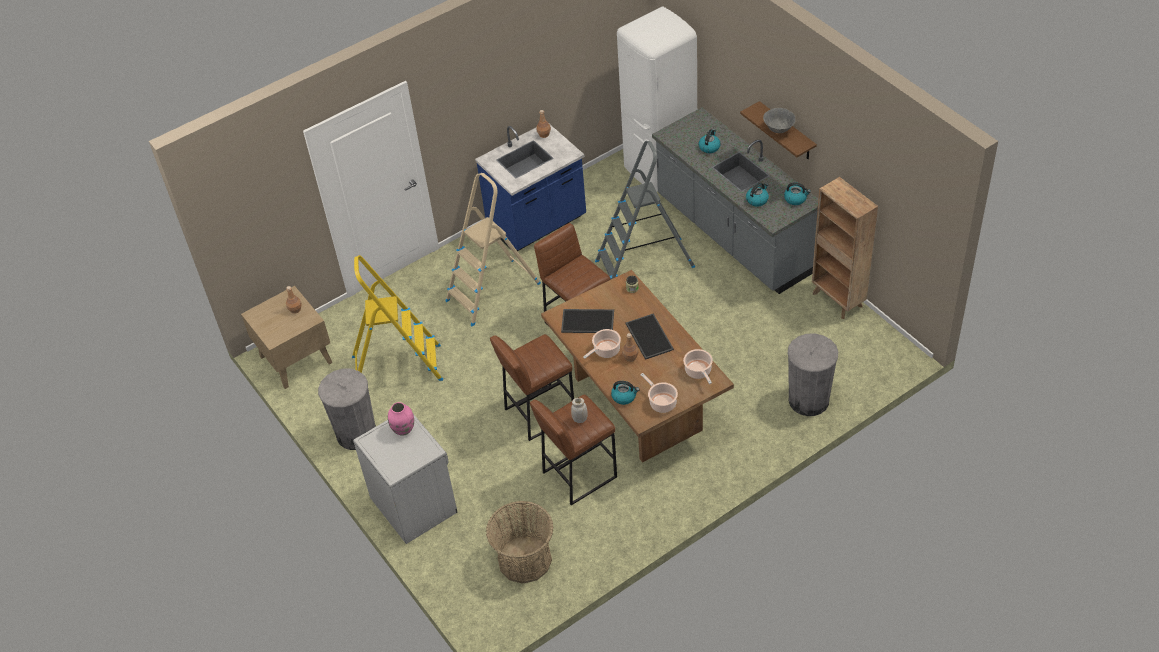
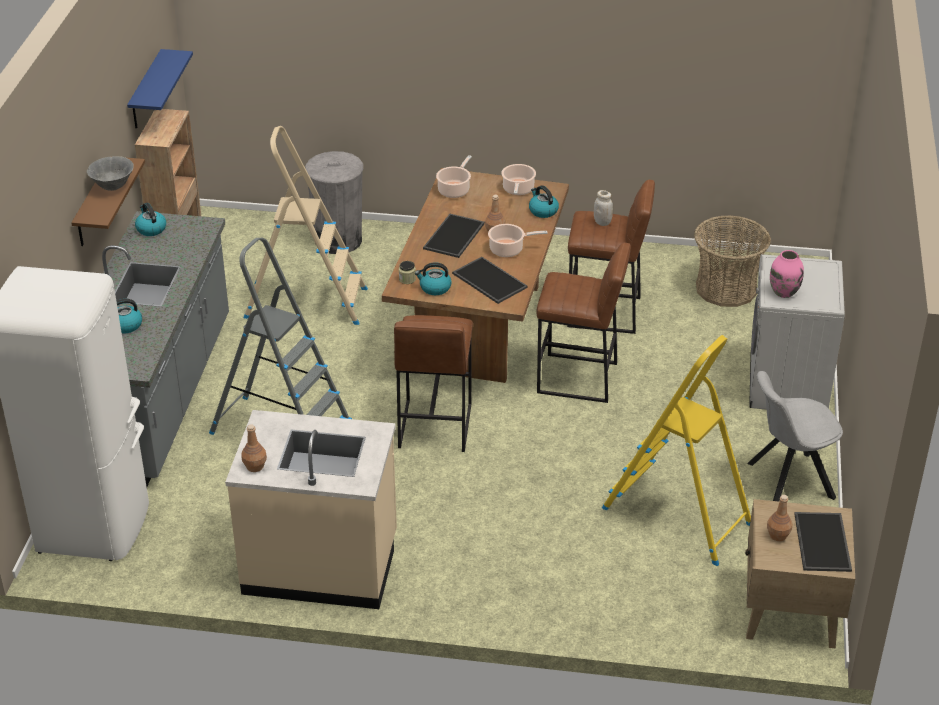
camera: 140 degrees left, 10 degrees down
(271, 321) = (821, 541): none -> tray
(356, 433) = (788, 481): grey trash can -> grey chair
(492, 292) = (476, 522): beige step ladder -> beige step ladder (307, 303)
(537, 224) = (320, 565): blue counter -> beige counter
(757, 200) = (182, 250): kettle -> kettle (434, 288)
(881, 190) = (146, 91): none -> blue shelf

